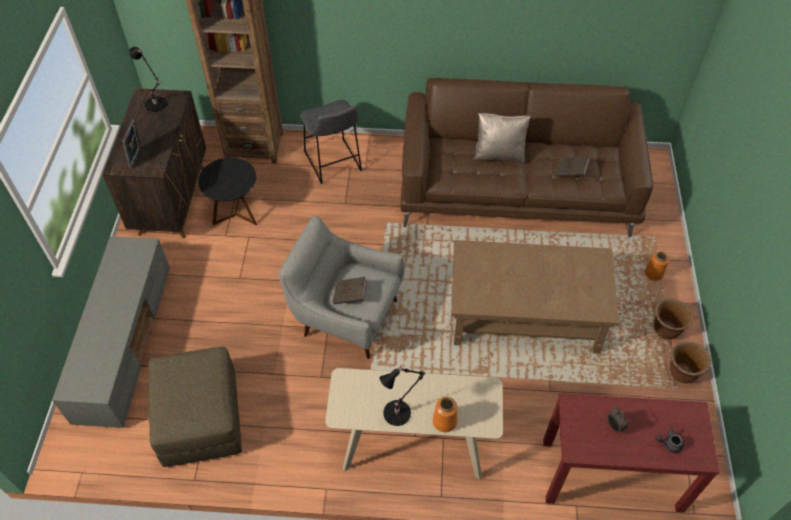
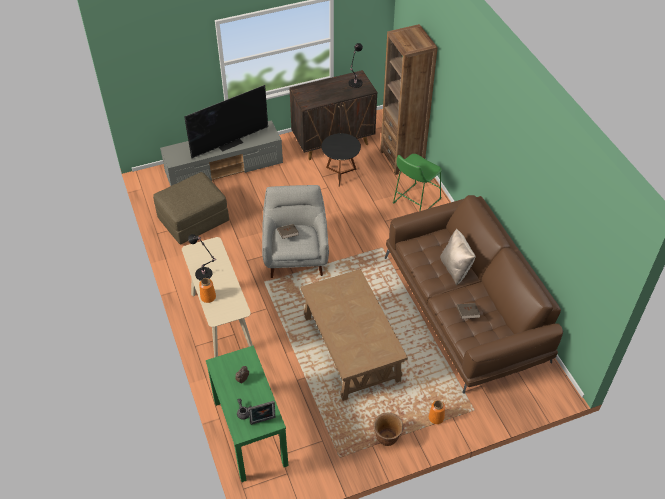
camera: 65 degrees right, 5 degrees down
(117, 302) = (230, 143): none -> television
(137, 158) = (309, 94): picture frame -> picture frame (263, 421)
(333, 163) = (415, 202): grey stool -> green stool
(611, 475) = (249, 432): red console table -> green console table
(681, 373) = (353, 457): brown planter -> none

